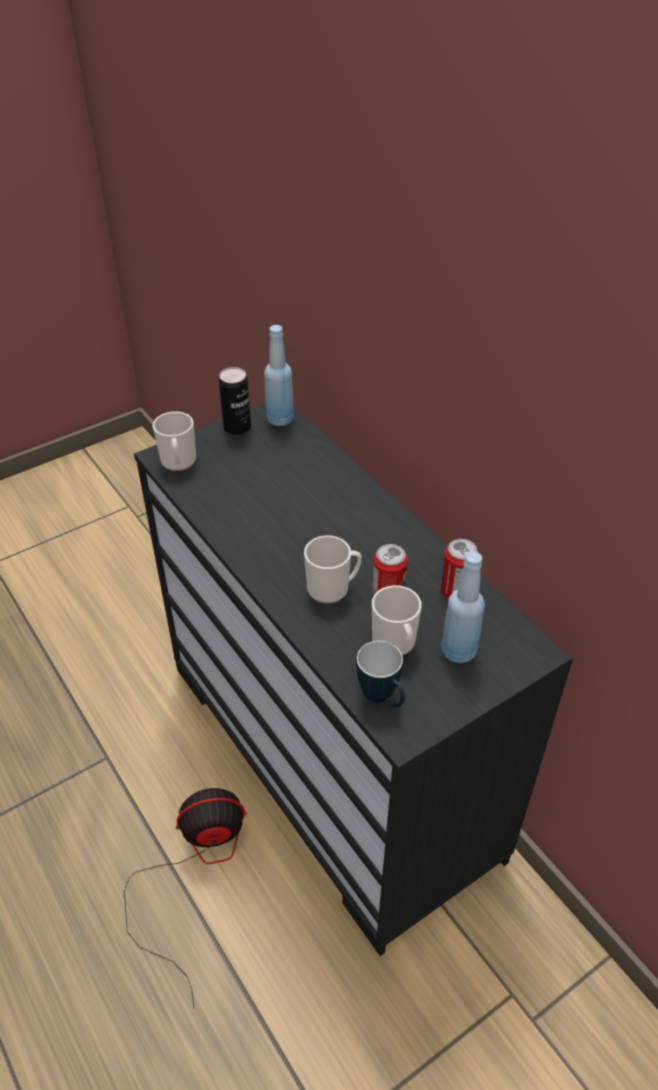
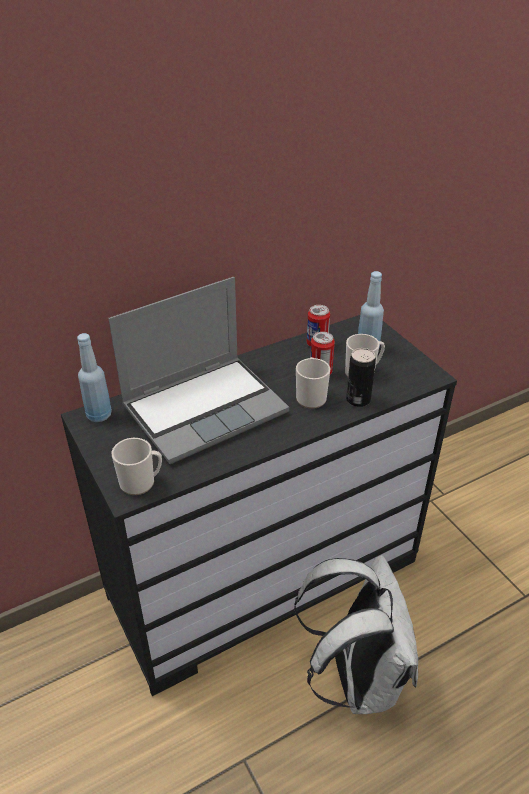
camera: 85 degrees left, 5 degrees down
(194, 869) = (357, 677): fan -> white backpack
(237, 428) = (101, 442): can -> can (358, 400)
(299, 495) = (205, 408): none -> laptop
(382, 699) = (408, 381): mug -> none

